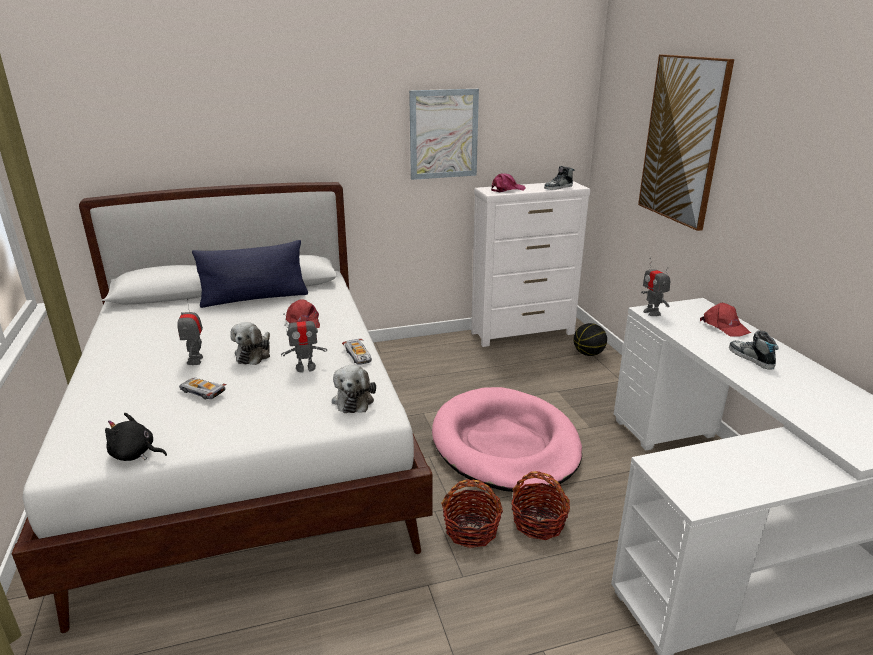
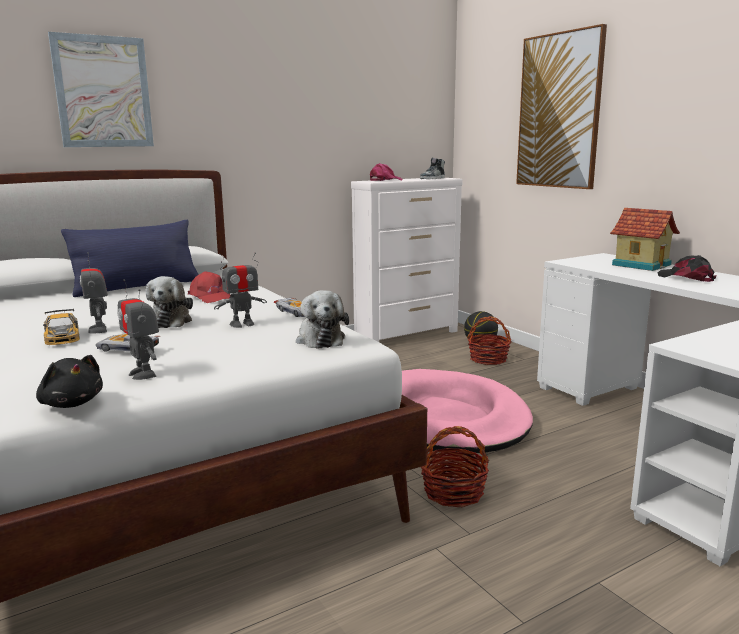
camera: 15 degrees left, 10 degrees down
(135, 454) = (72, 403): black plush toy -> black plush toy turned 135 degrees counterclockwise
(165, 366) = (62, 336): none -> toy car
(443, 134) = (318, 125): picture -> picture (103, 92)
(538, 522) = (519, 475): basket -> basket (488, 359)
(652, 312) = (569, 262): toy robot -> toy robot (143, 374)
(724, 326) = (641, 265): red cap -> toy house
(751, 358) = (686, 278): shoe -> black cap

